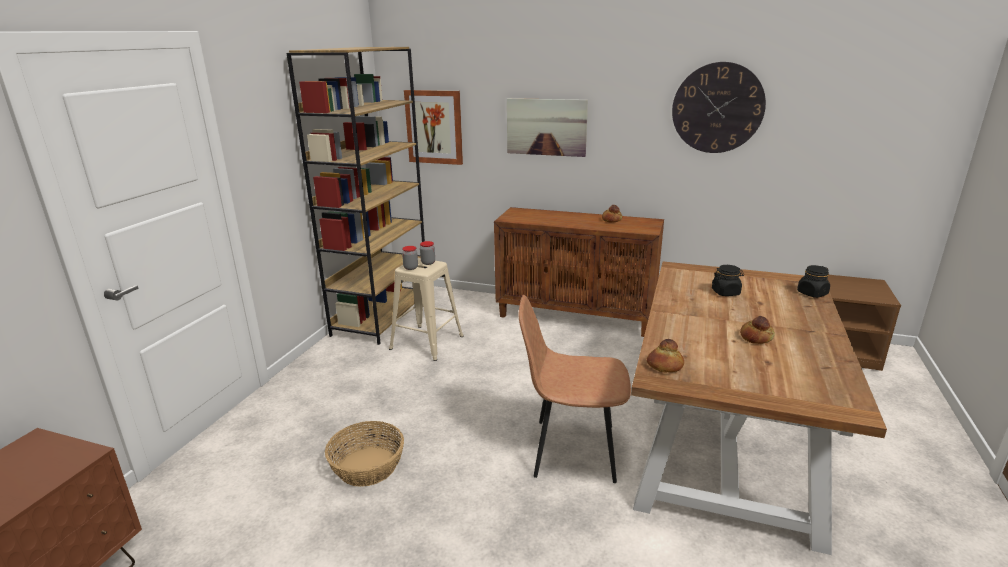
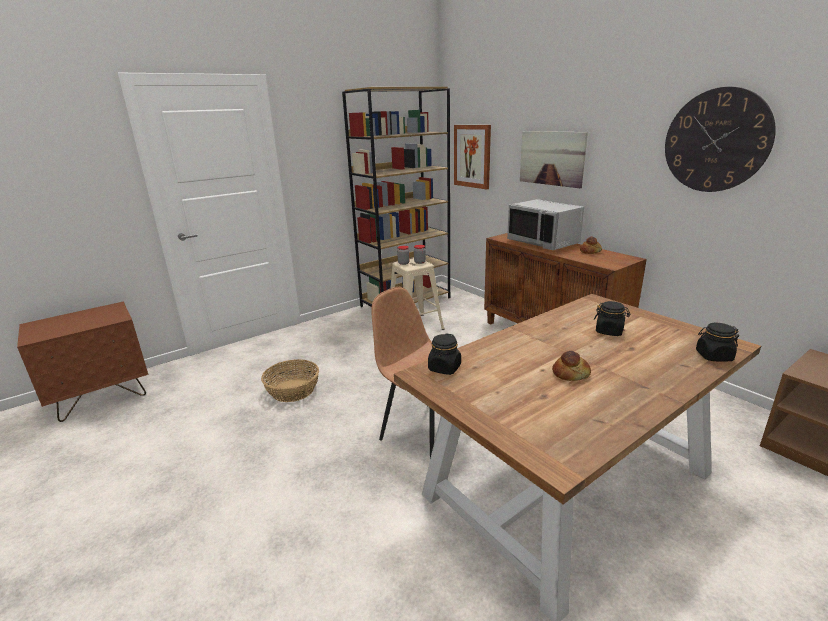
camera: 35 degrees right, 0 degrees up
(557, 216) = (544, 242): none -> grey microwave
(664, 366) = (444, 368): bread -> black jar

